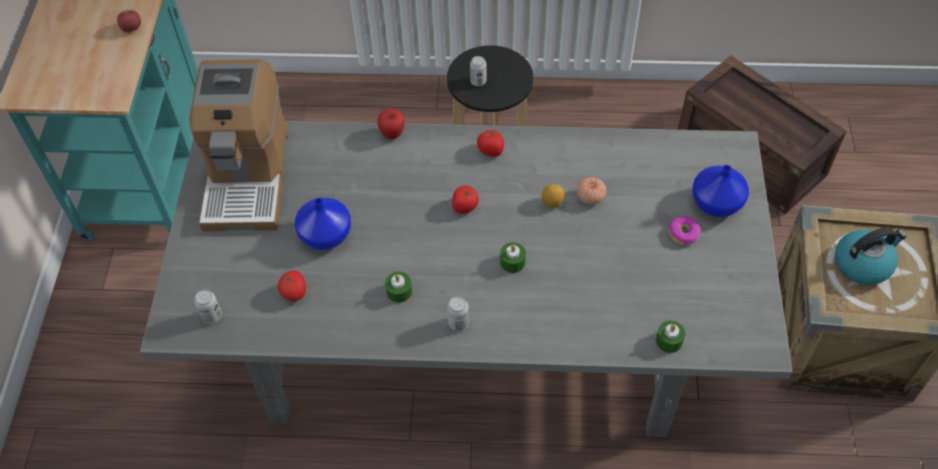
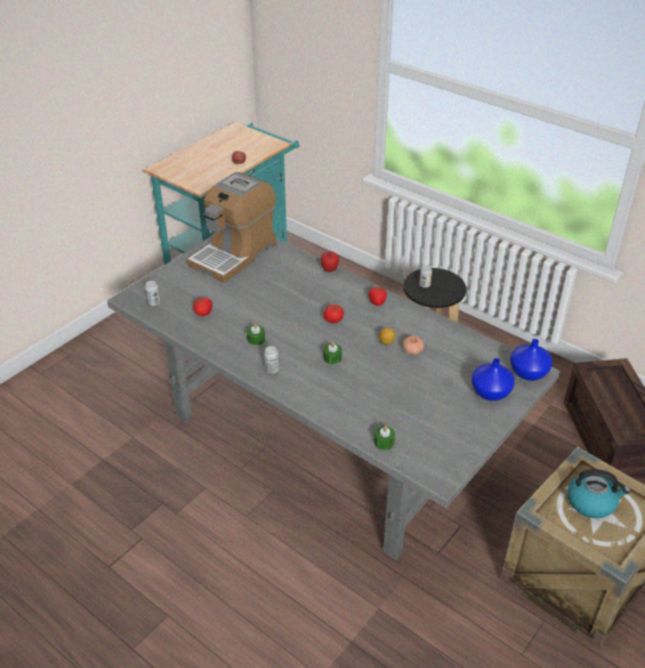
camera: 35 degrees right, 15 degrees down
(326, 234) = (246, 297): blue vase -> blue vase (529, 372)
(683, 233) = (451, 396): donut -> none

